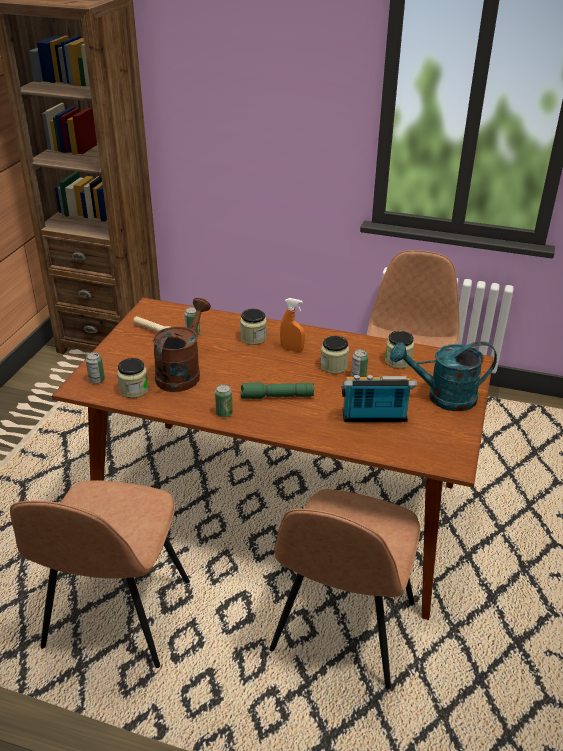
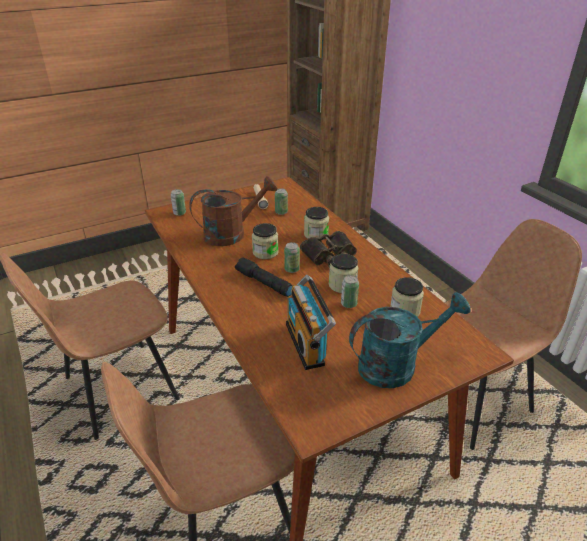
camera: 45 degrees right, 0 degrees up
(134, 390) = (188, 229): jar -> jar (265, 252)
(224, 413) = (212, 274): can -> can (292, 269)
(276, 397) = (263, 283): green flashlight -> black flashlight
(292, 349) = (330, 256): orange spray bottle -> binoculars
(374, 418) = (308, 343): radio -> radio turned 150 degrees counterclockwise
(442, 398) = (396, 364): turquoise watering can -> turquoise watering can turned 120 degrees clockwise

